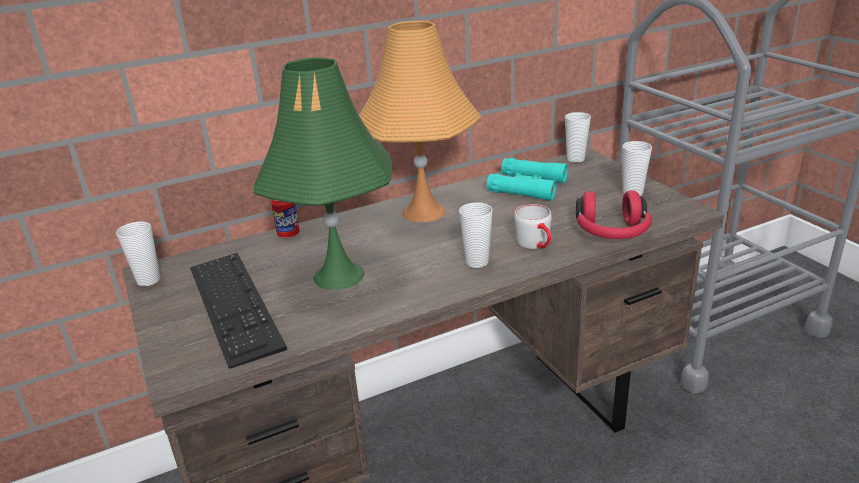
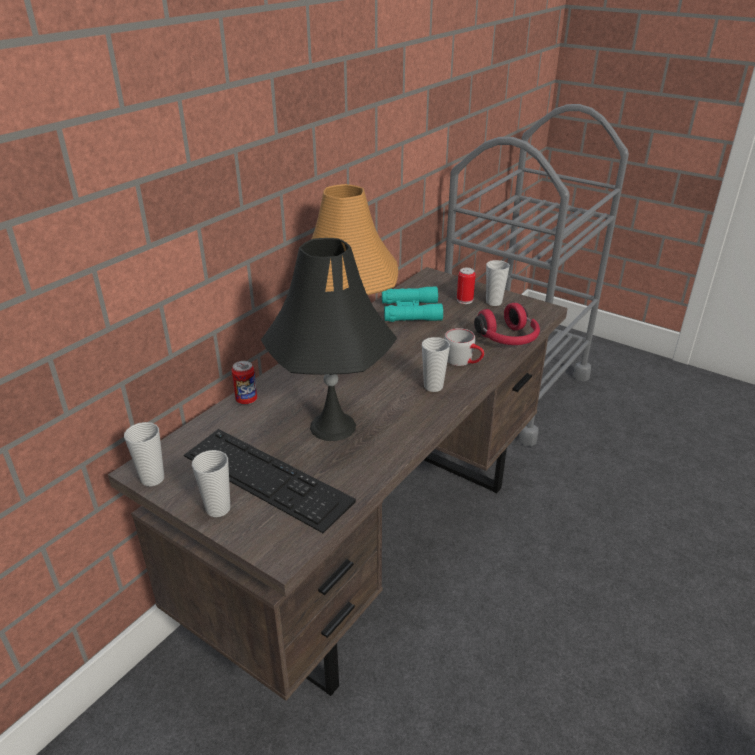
camera: 30 degrees left, 5 degrees up
(339, 276) = (333, 426): green table lamp -> black table lamp
(575, 159) = (426, 279): cup -> cup (218, 509)
(599, 186) = (464, 300): none -> can

